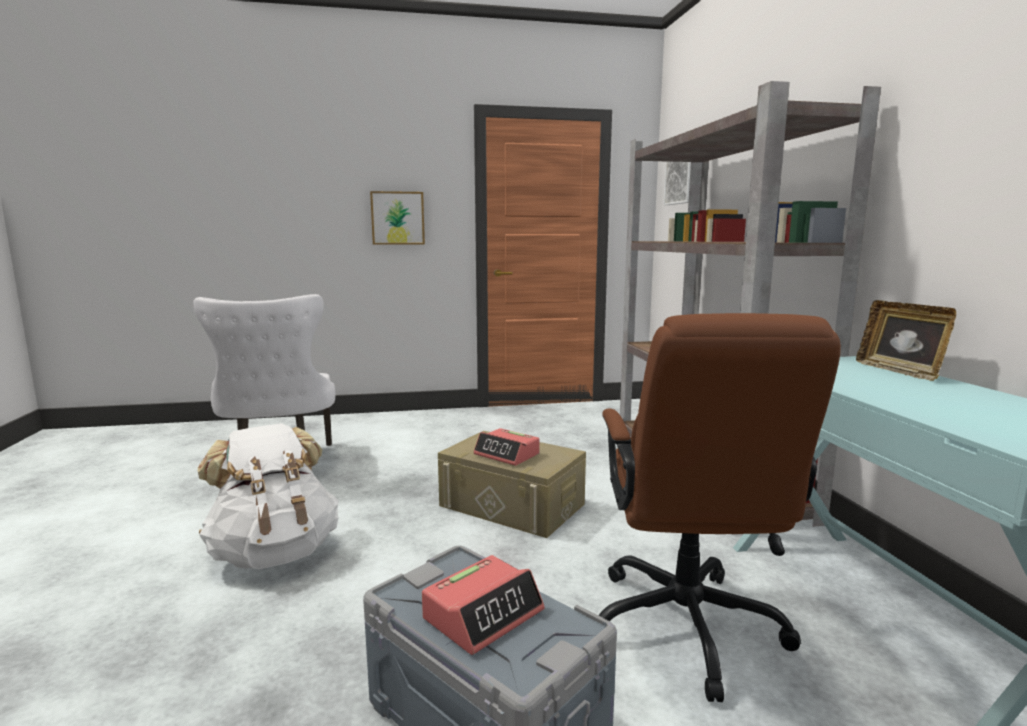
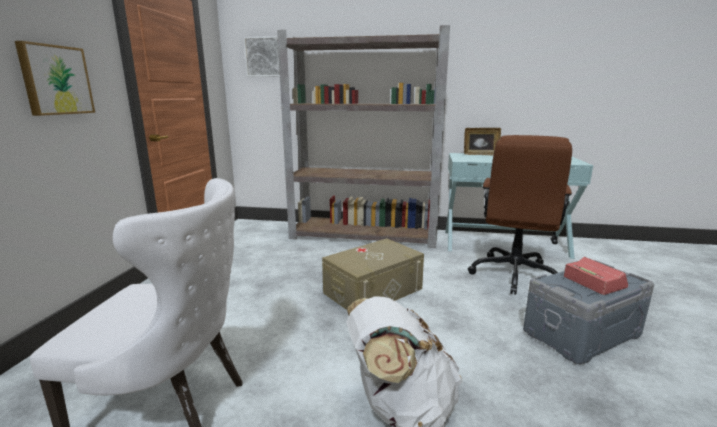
camera: 70 degrees left, 5 degrees up
(507, 454) = (379, 257): alarm clock -> none
(687, 633) = (513, 277): brown office chair -> brown office chair turned 90 degrees clockwise

